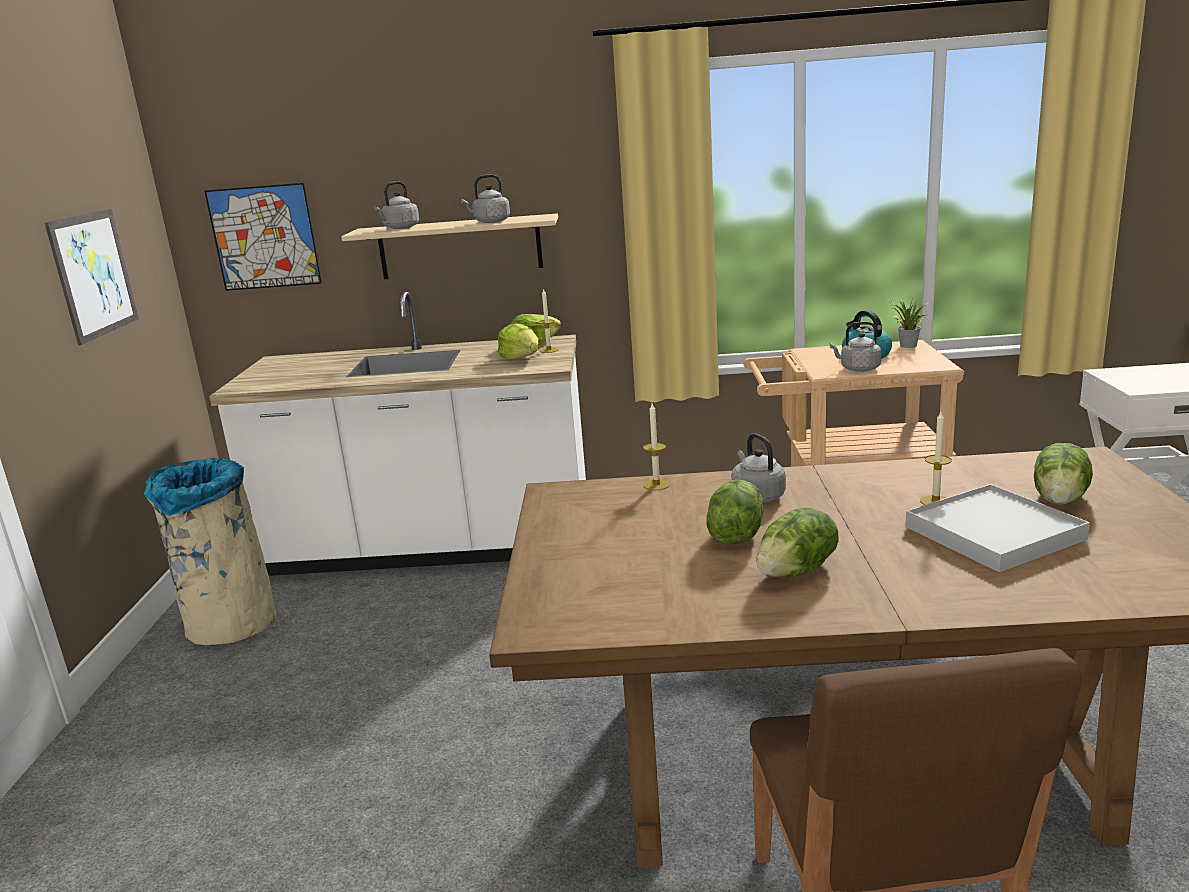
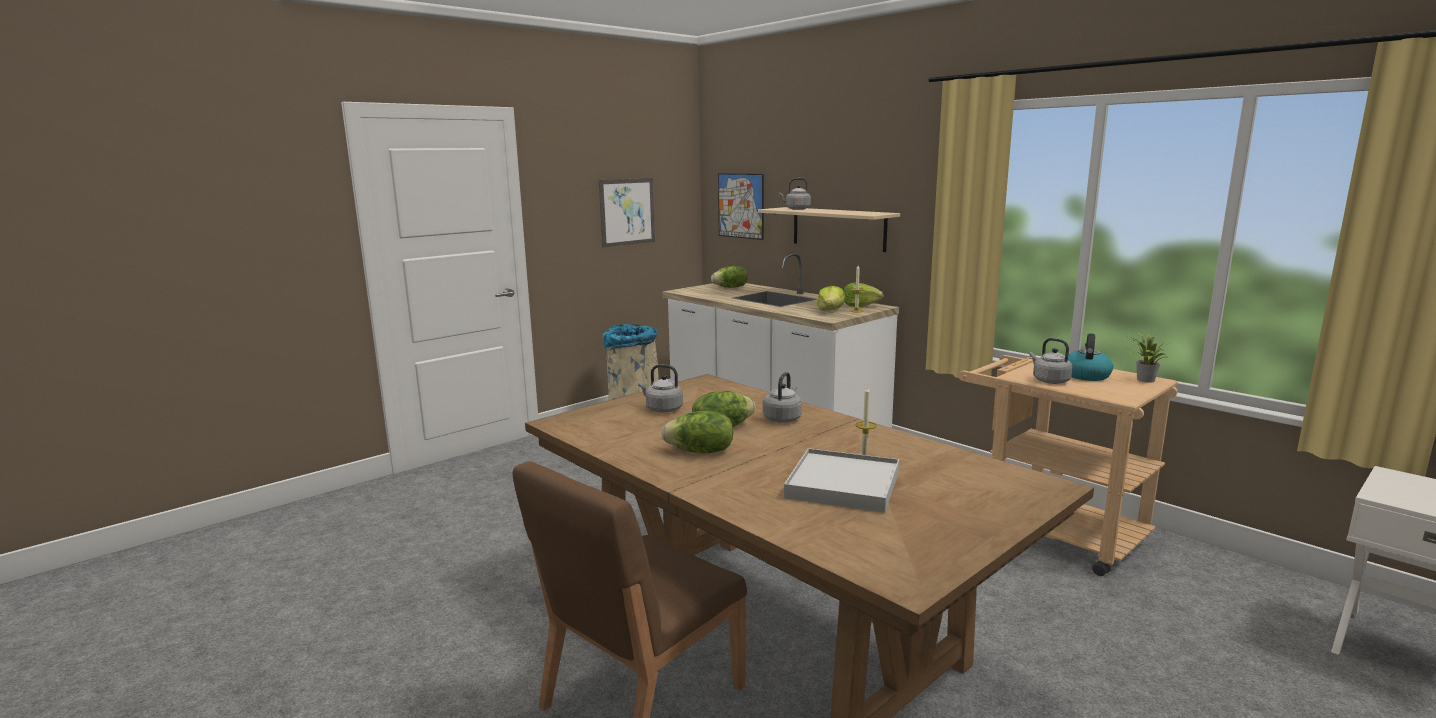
camera: 45 degrees right, 5 degrees down
(490, 222) = (843, 212): grey kettle -> grey kettle (662, 409)
(656, 485) = (755, 395): candle -> none
(1061, 499) = (943, 492): lettuce -> lettuce (730, 287)

